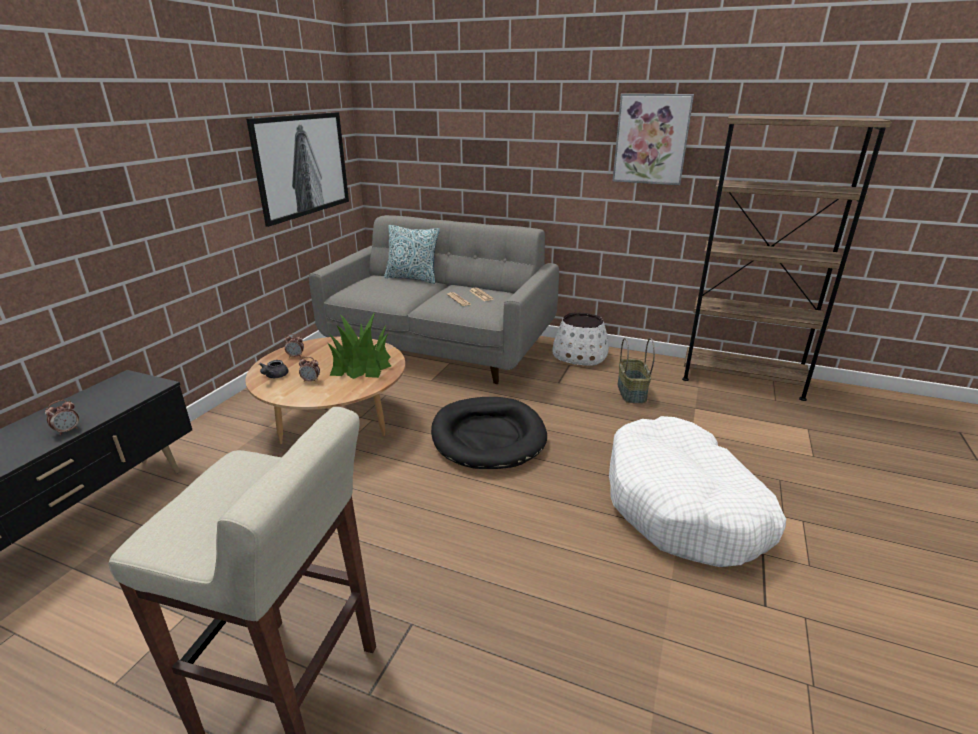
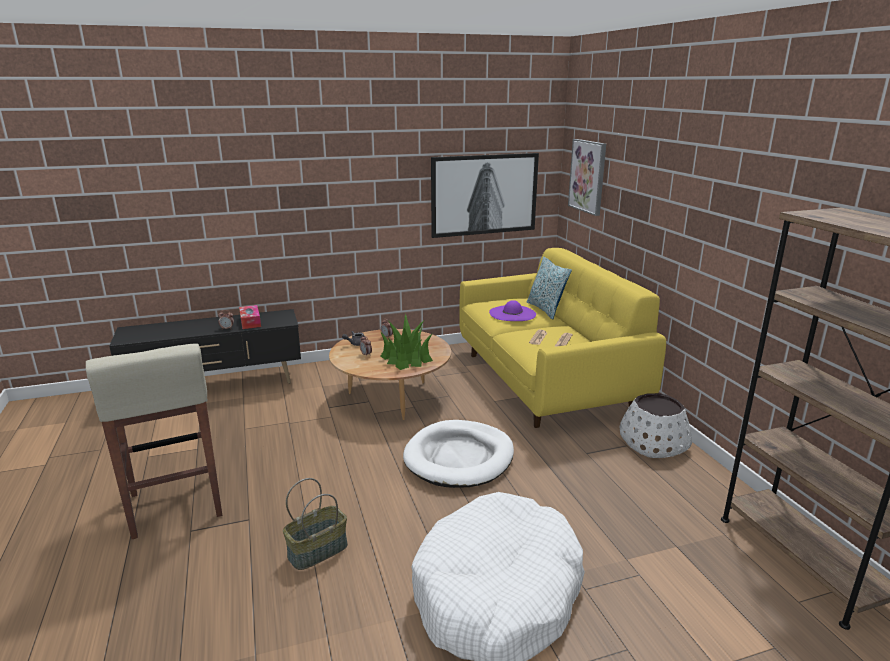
camera: 50 degrees right, 5 degrees down
(91, 408) = (250, 322): none -> tissue box
(395, 289) = (512, 313): none -> purple hat
(440, 347) = (545, 381): grey sofa -> yellow sofa
(488, 436) = (459, 457): black dog bed -> white dog bed
(631, 392) = (638, 496): basket -> basket (318, 550)
(651, 139) = (764, 221): picture -> picture (588, 176)

